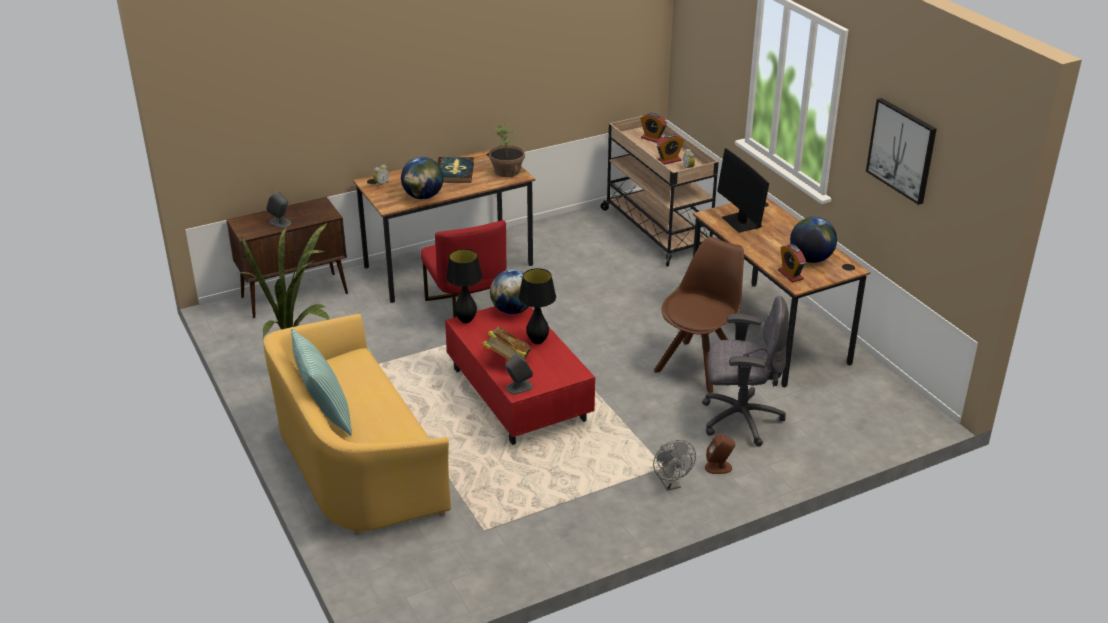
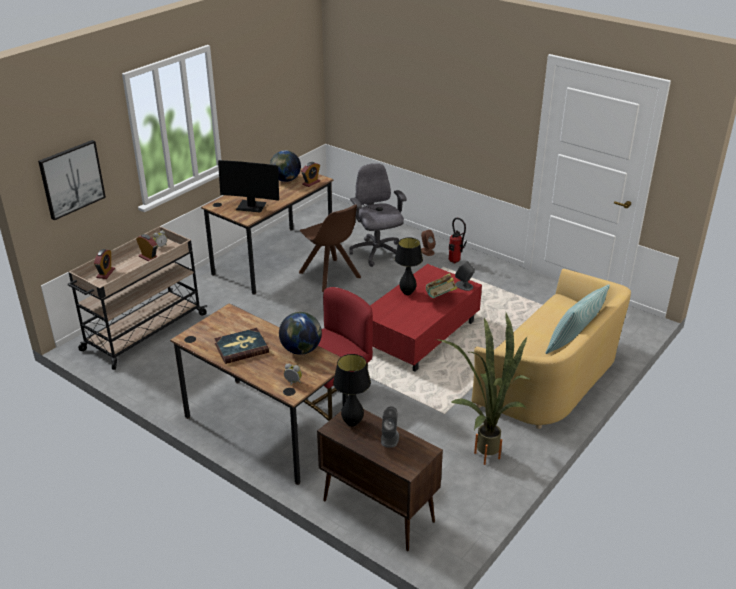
camera: 115 degrees left, 0 degrees up
(466, 320) = (408, 329): black table lamp -> black table lamp (352, 423)
(507, 171) = (222, 320): potted plant -> none
(512, 310) = (378, 313): globe -> none
(671, 484) = (455, 262): grey fan -> fire extinguisher
(699, 365) = (330, 276): brown chair -> brown chair turned 135 degrees counterclockwise
(741, 223) = (251, 207): monitor -> monitor turned 60 degrees clockwise
(902, 150) = (265, 85): picture -> picture (71, 179)

